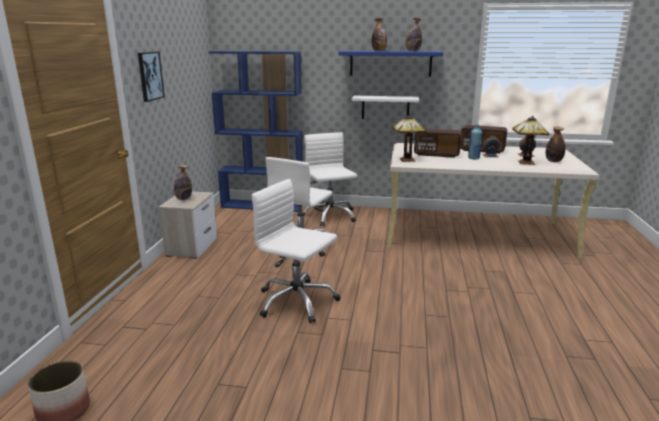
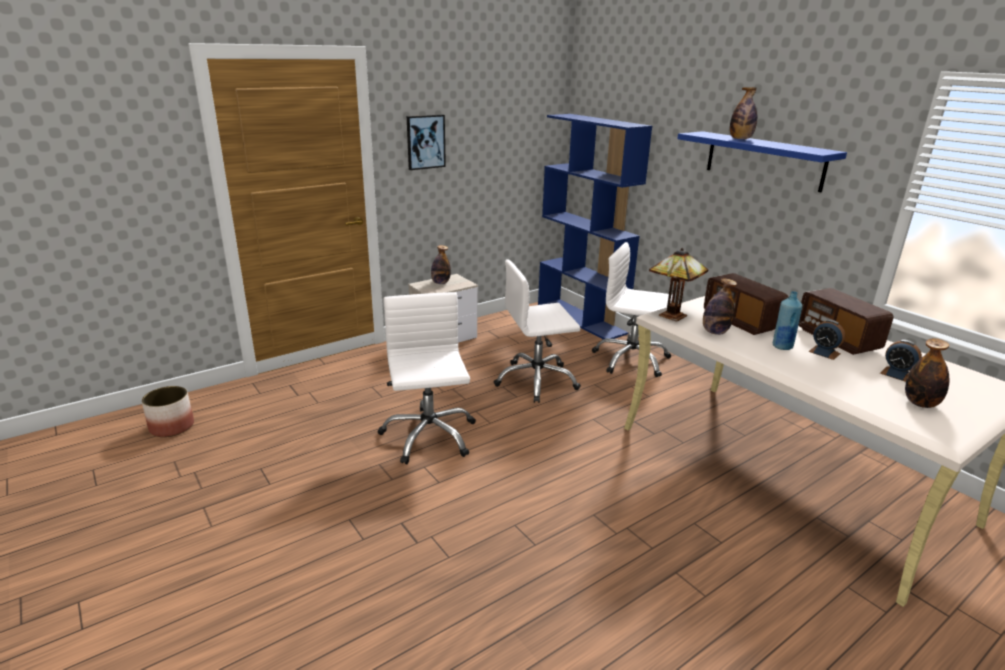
camera: 45 degrees right, 5 degrees up
(329, 216) = (631, 360): white office chair -> white office chair turned 90 degrees counterclockwise
(385, 107) = (746, 228): white shelf -> none
(412, 51) = (786, 146): bottle -> bottle (714, 332)
(525, 163) = (850, 386): table lamp -> none

